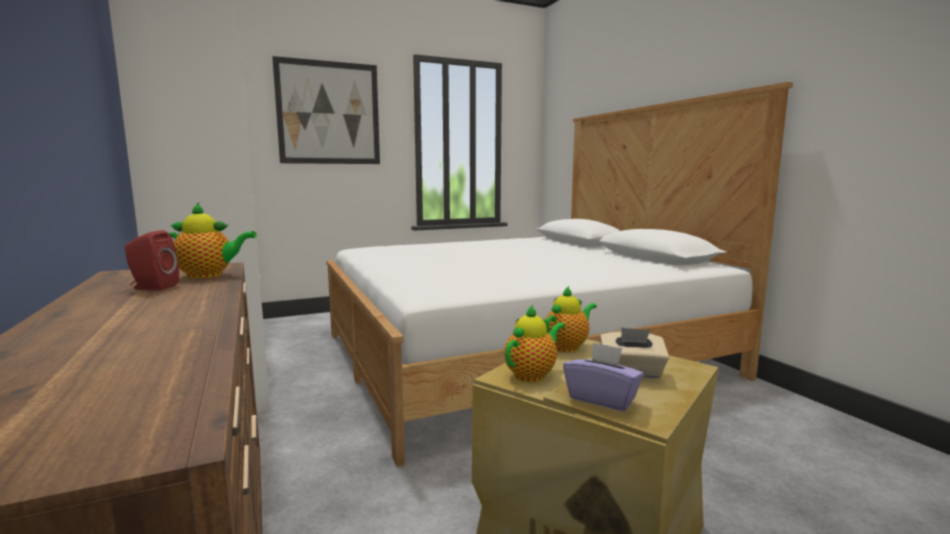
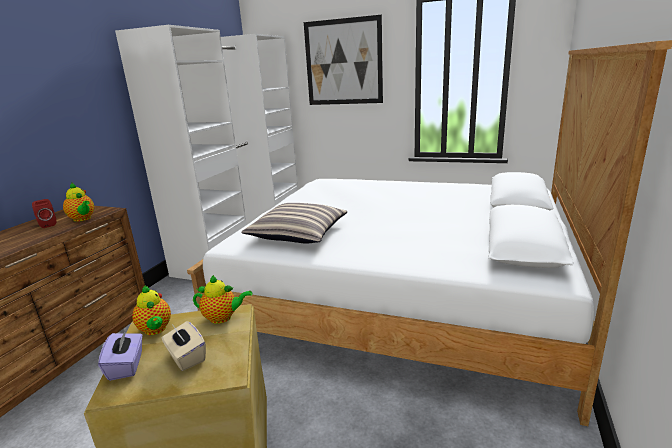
camera: 45 degrees right, 10 degrees up
(475, 278) = (298, 233): none -> pillow
(532, 374) = (155, 330): teapot -> teapot turned 60 degrees clockwise

